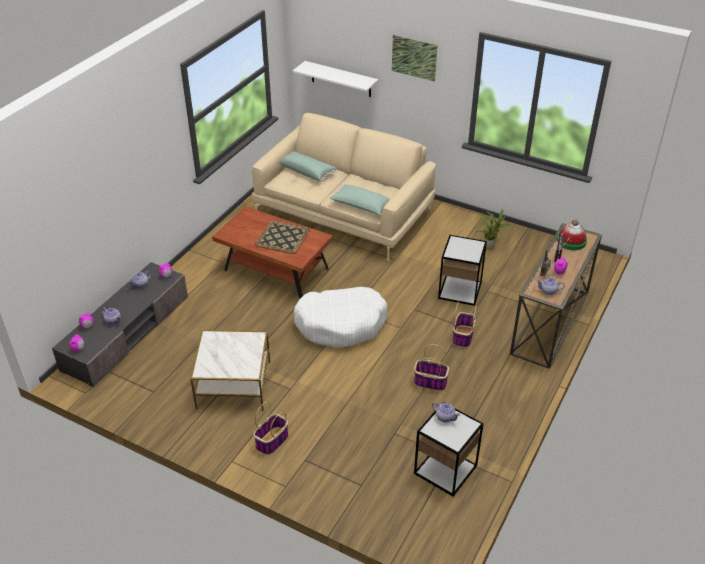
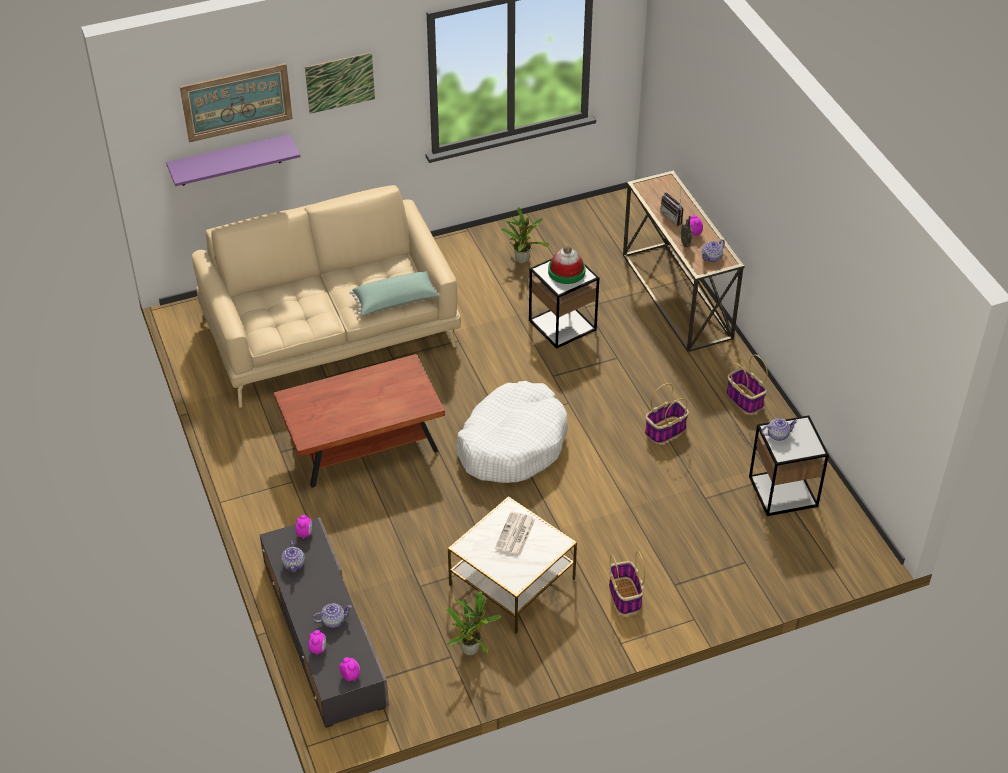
camera: 50 degrees left, 5 degrees up
(167, 396) = (471, 648): none -> potted plant
(239, 351) = (515, 535): none -> newspaper
(282, 237) = (372, 395): tray -> none
(307, 171) = (276, 304): green pillow -> none
(341, 79) = (230, 160): white shelf -> purple shelf
(349, 39) = (236, 102): none -> picture
(463, 336) = (629, 367): basket -> basket (744, 399)
(571, 241) = (660, 195): hat -> hat (566, 271)

